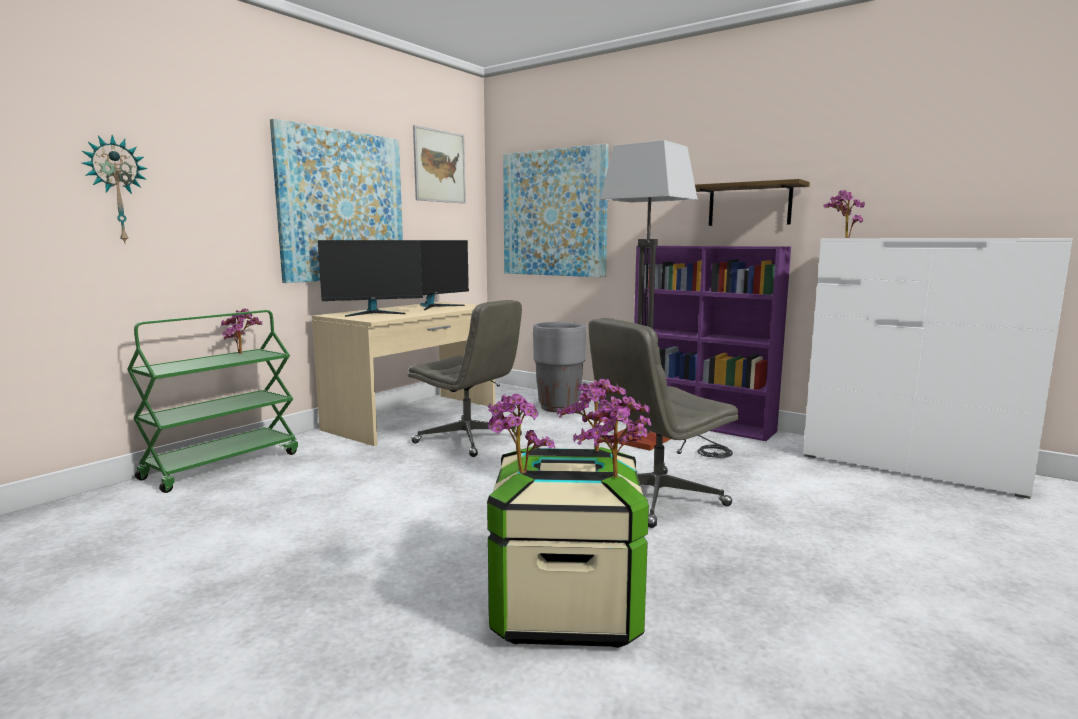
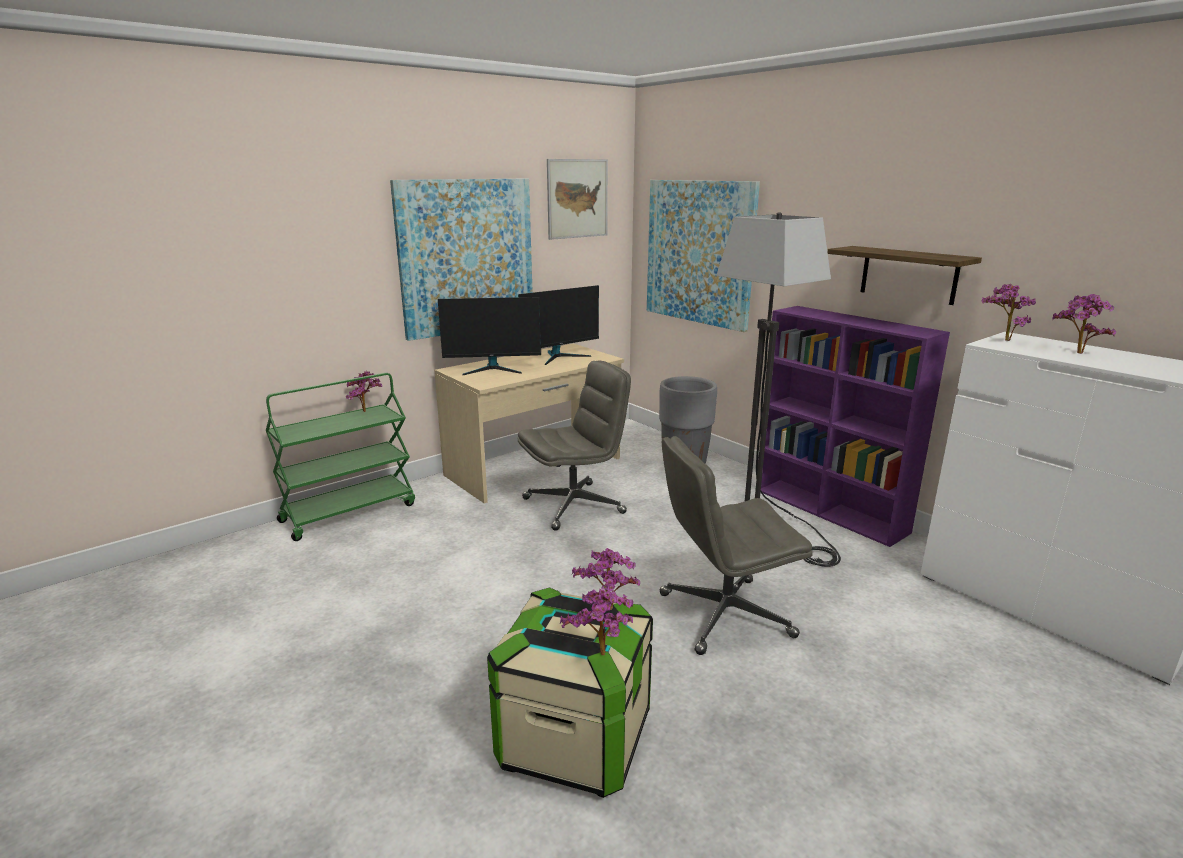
camera: 15 degrees right, 10 degrees up
(116, 190) = (248, 272): wall clock -> none
(469, 440) = (574, 505): grey office chair -> grey office chair turned 75 degrees counterclockwise
(517, 474) = (518, 634): potted plant -> potted plant (1076, 353)

